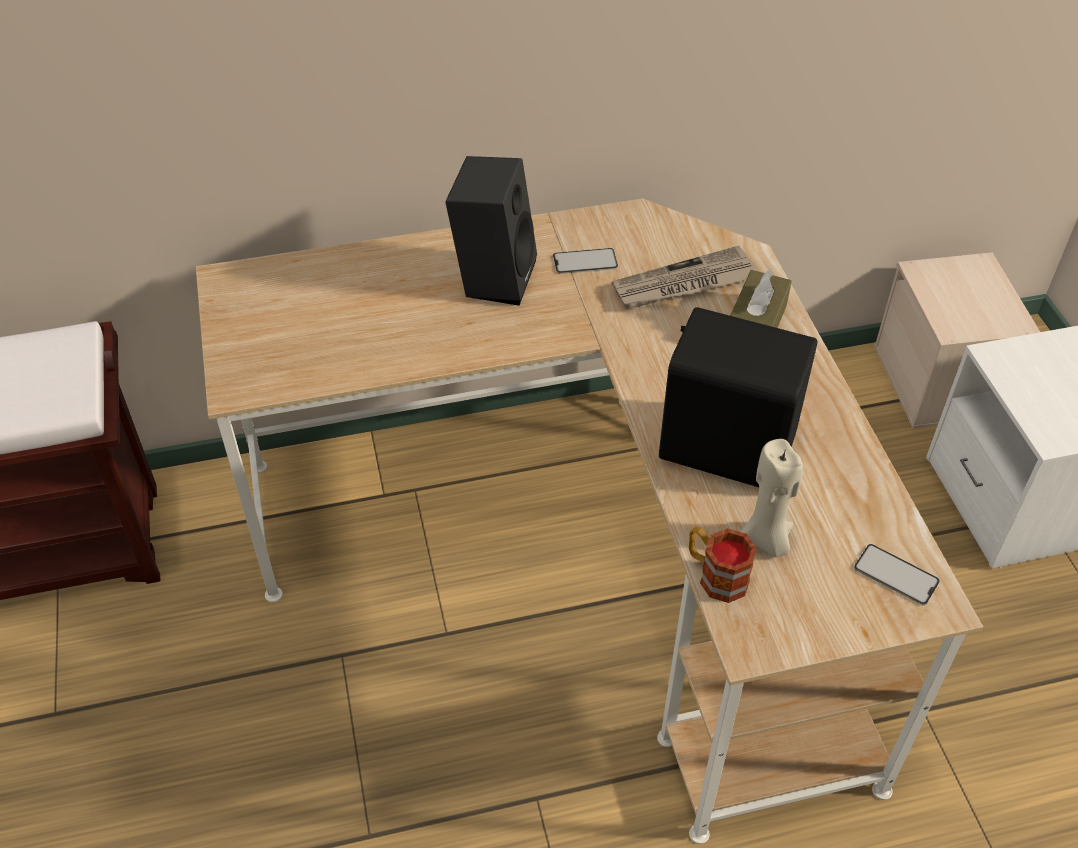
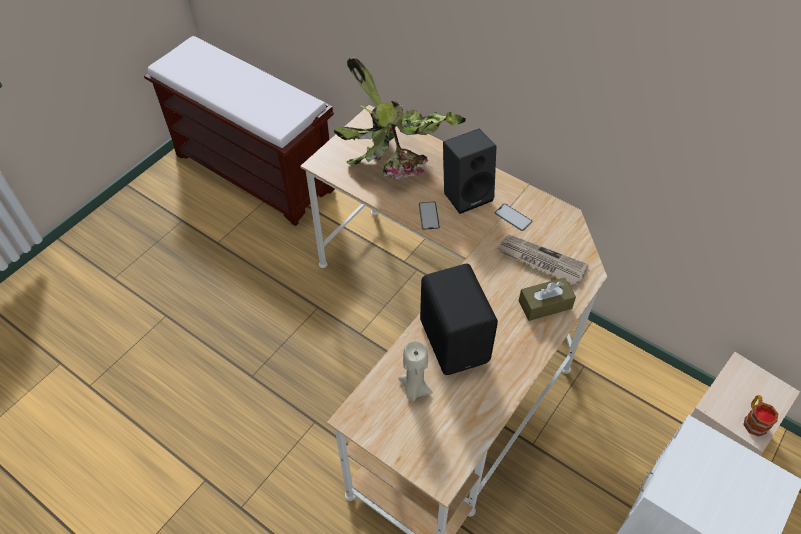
camera: 50 degrees right, 5 degrees up
(348, 303) = (399, 161): none -> potted plant
(715, 575) = (377, 382): mug -> mug (754, 420)
(896, 575) = (443, 453): phone -> phone (429, 216)

